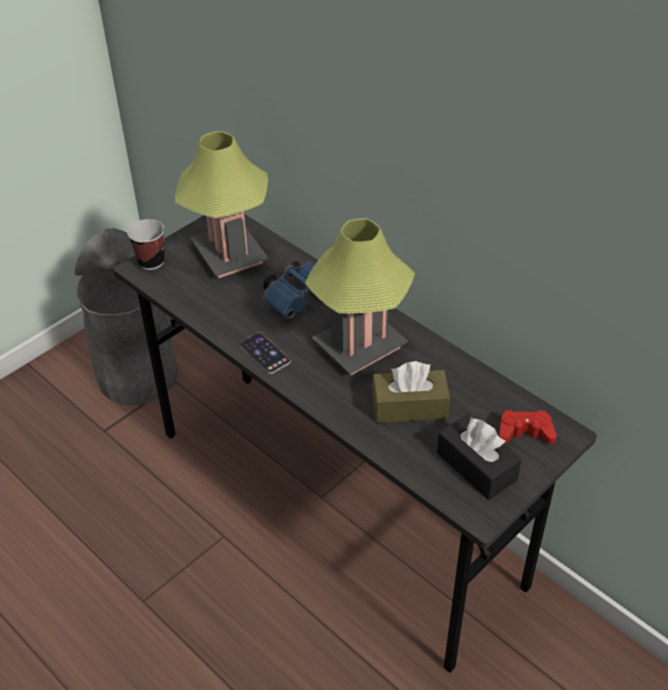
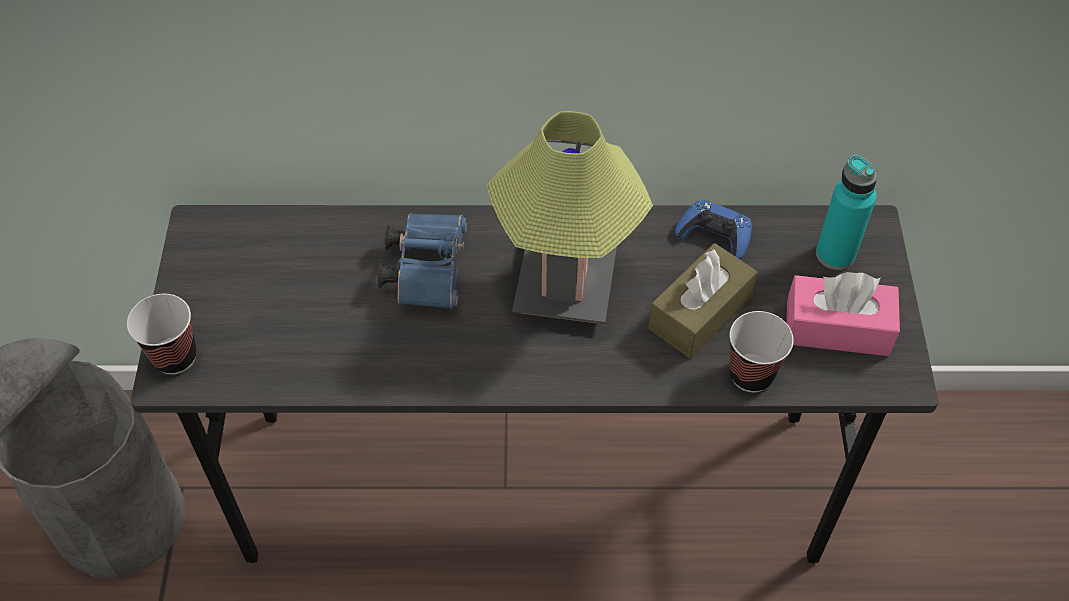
camera: 45 degrees left, 10 degrees up
(229, 254) = (268, 274): table lamp -> none
(264, 353) = (471, 370): phone -> none
(398, 452) = (751, 374): none -> cup
(466, 378) = (714, 235): none -> blue game controller
(476, 466) = (837, 328): black tissue box -> pink tissue box
(524, 432) = (835, 254): red game controller -> turquoise bottle

